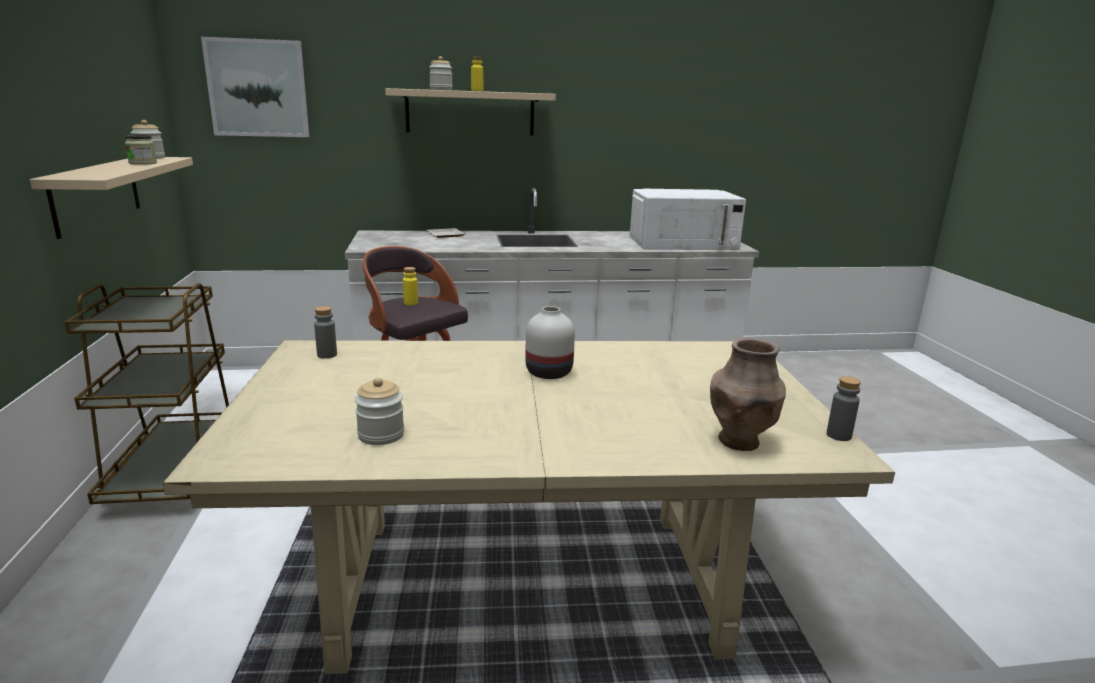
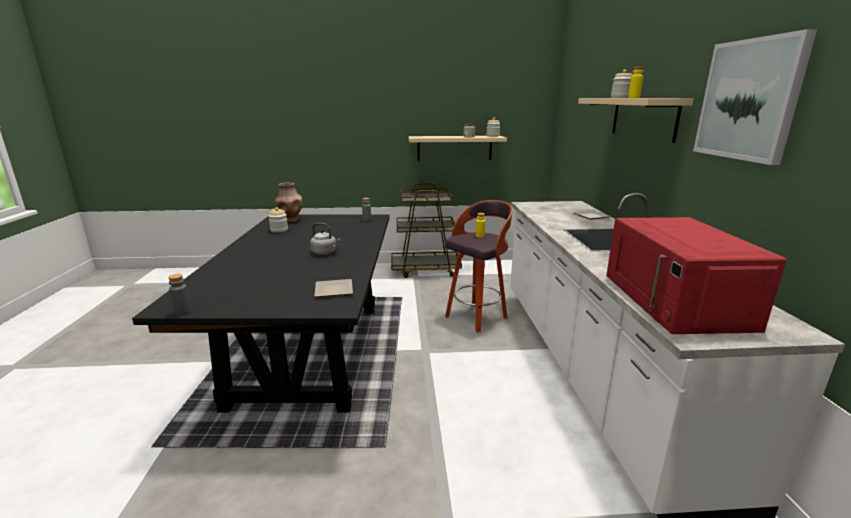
camera: 95 degrees right, 0 degrees up
(258, 88) = (574, 101): picture -> picture (749, 100)
(531, 584) = (310, 352): beige dining table -> black dining table
(548, 372) = (325, 252): white vase -> grey kettle
(683, 243) = (676, 300): white microwave -> red microwave
(694, 354) = (335, 290): none -> plate
(739, 442) = (207, 285): brown vase -> brown vase (291, 220)

